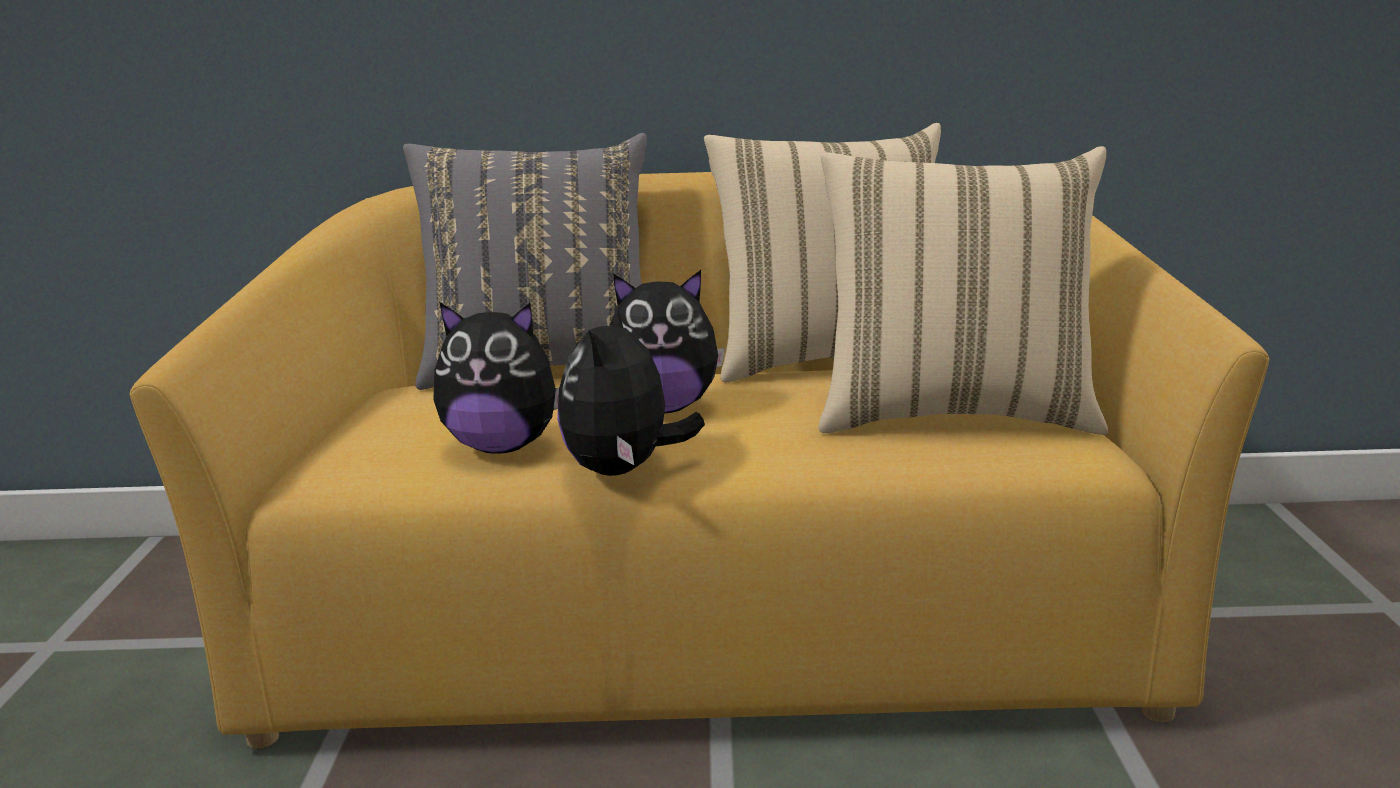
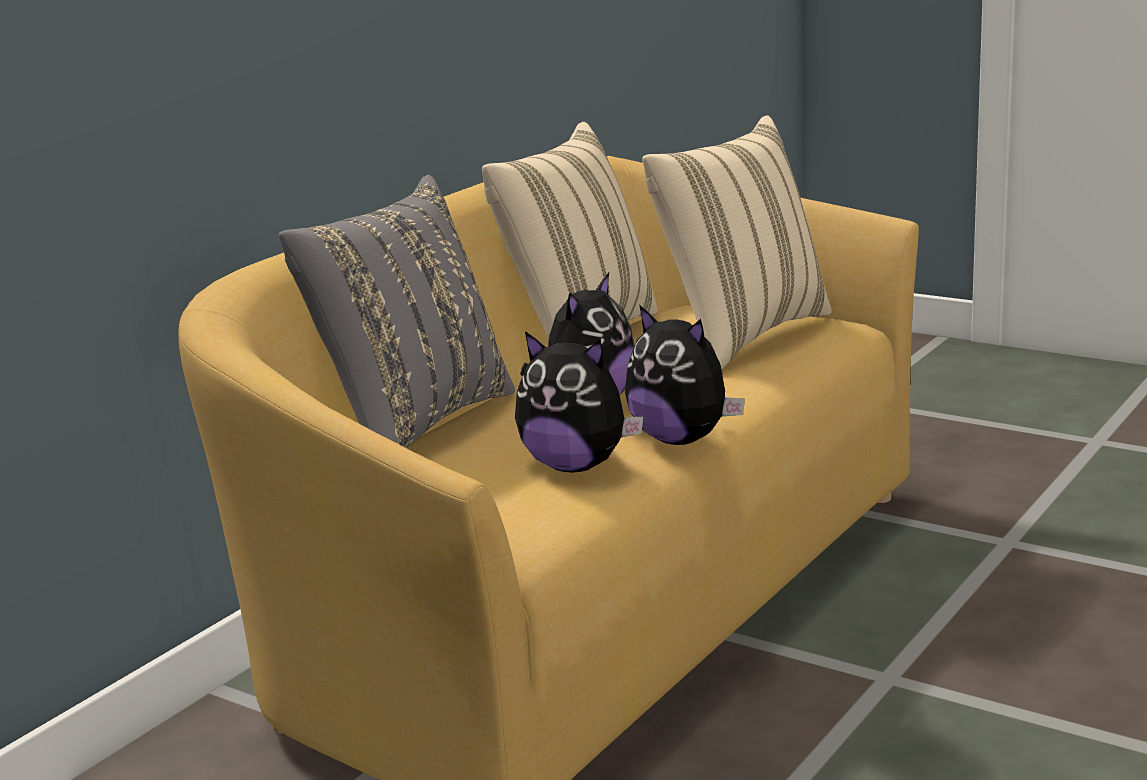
camera: 55 degrees left, 0 degrees up
(503, 446) = (576, 466): plush toy -> plush toy turned 75 degrees clockwise

